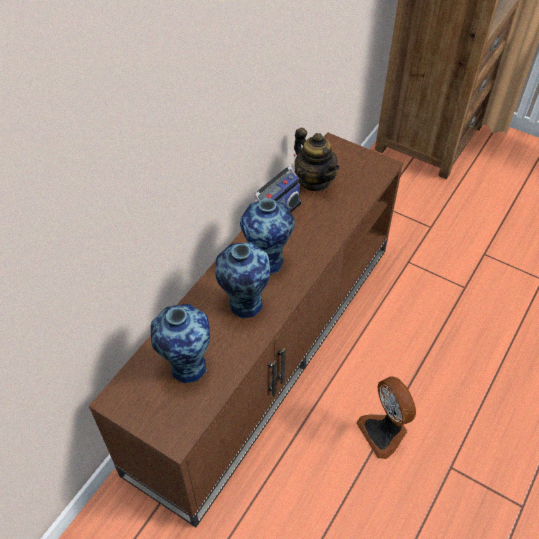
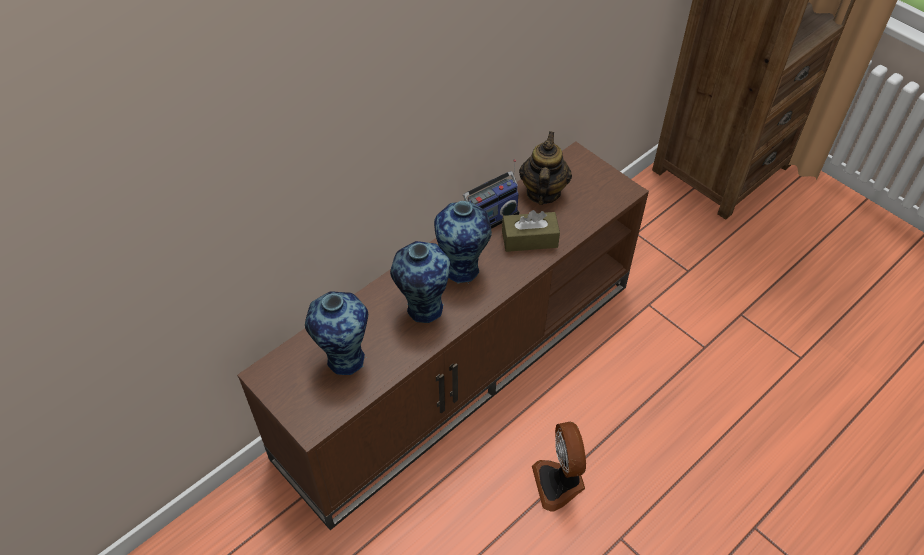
camera: 15 degrees right, 0 degrees up
(314, 181) = (542, 192): teapot -> teapot turned 150 degrees counterclockwise
(317, 223) = (529, 239): none -> brown tissue box

